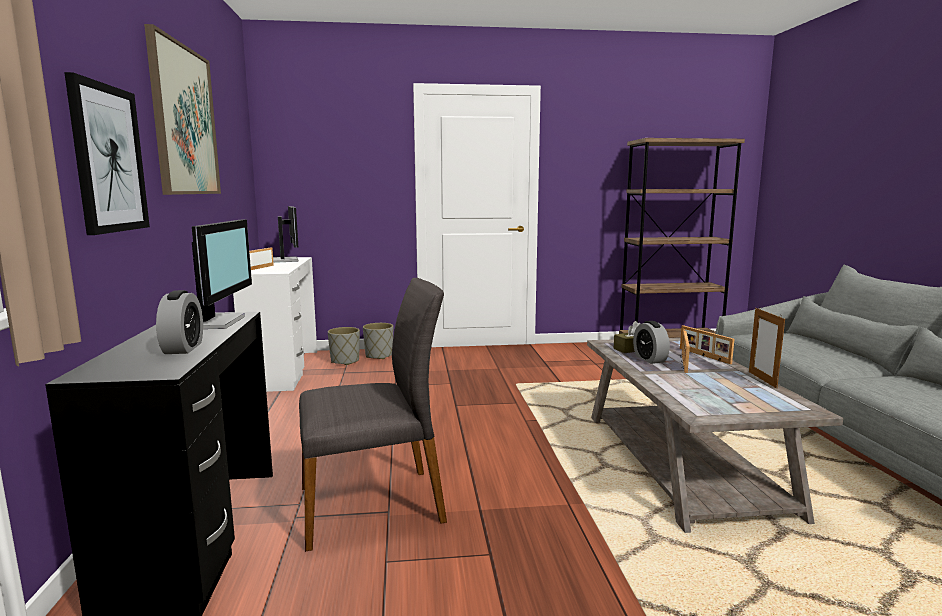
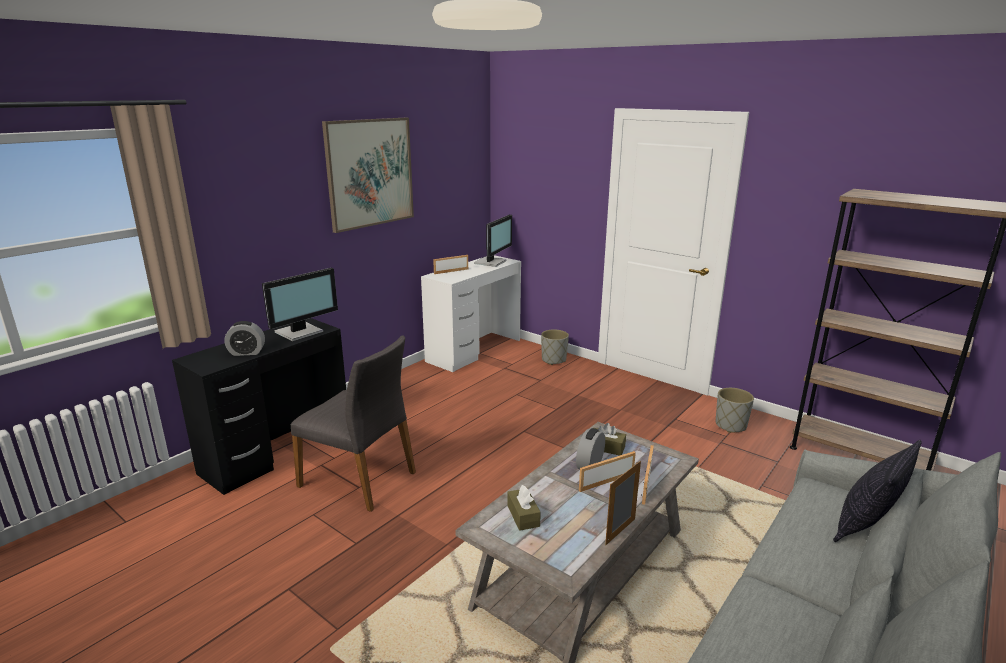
camera: 45 degrees right, 10 degrees up
(108, 159) = (270, 223): picture -> none
(183, 348) = (247, 352): alarm clock -> alarm clock turned 45 degrees clockwise
(345, 361) = (523, 357): grey planter -> grey planter (731, 425)
(700, 397) = (523, 516): none -> brown tissue box
(809, 340) = (865, 527): none -> pillow

